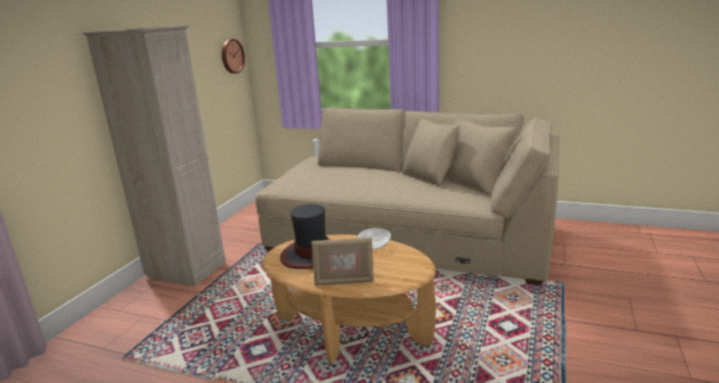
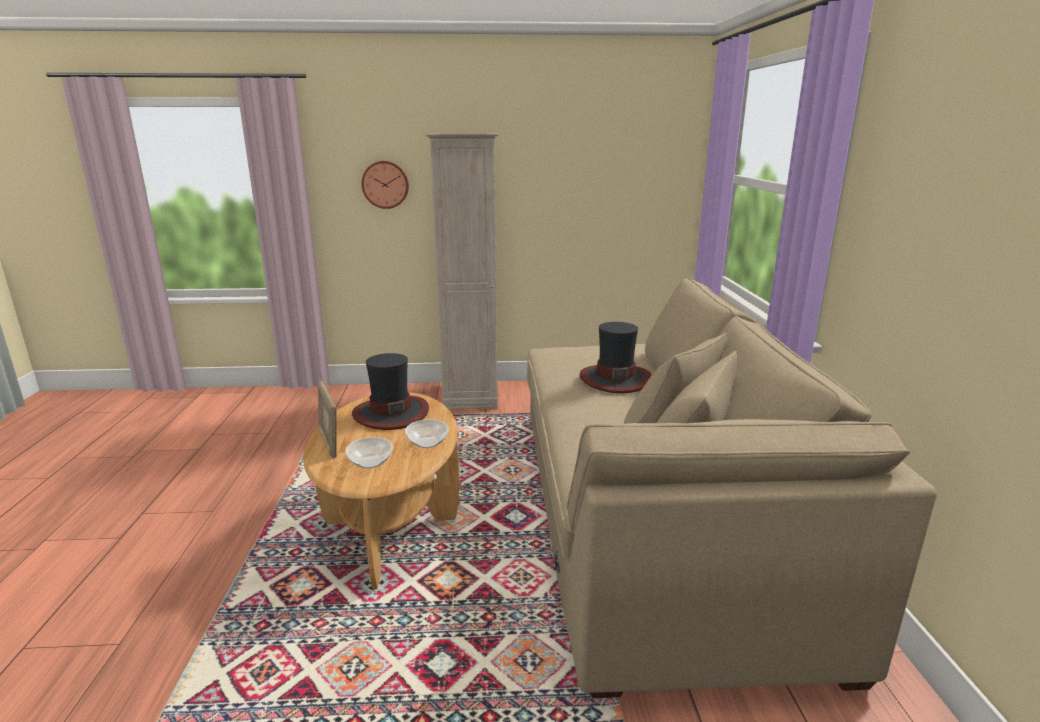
camera: 65 degrees right, 0 degrees up
(231, 56) = (665, 181): wall clock -> wall clock (385, 184)
(357, 175) = (615, 379): none -> hat
(389, 267) = (371, 462): none -> bowl

